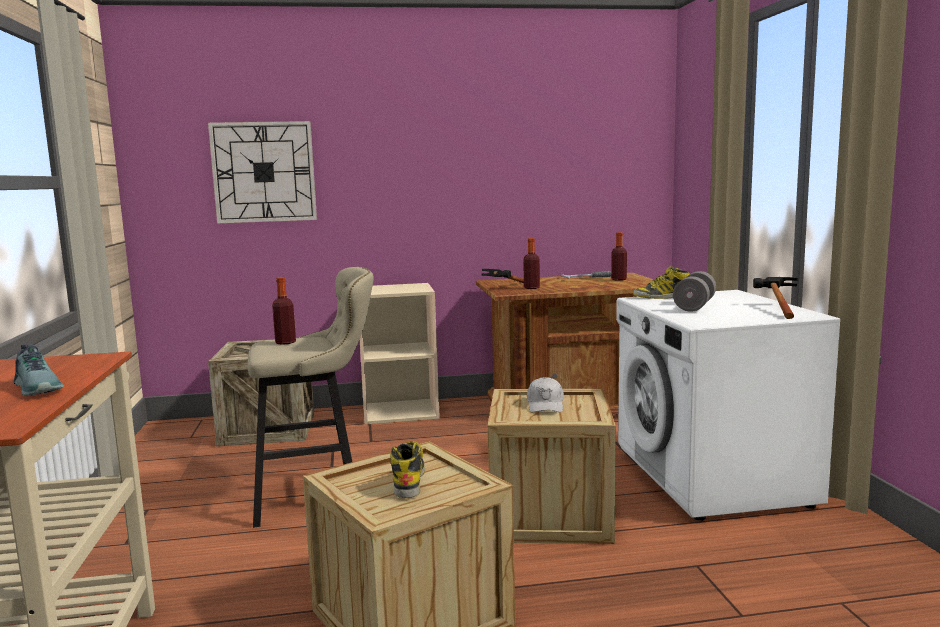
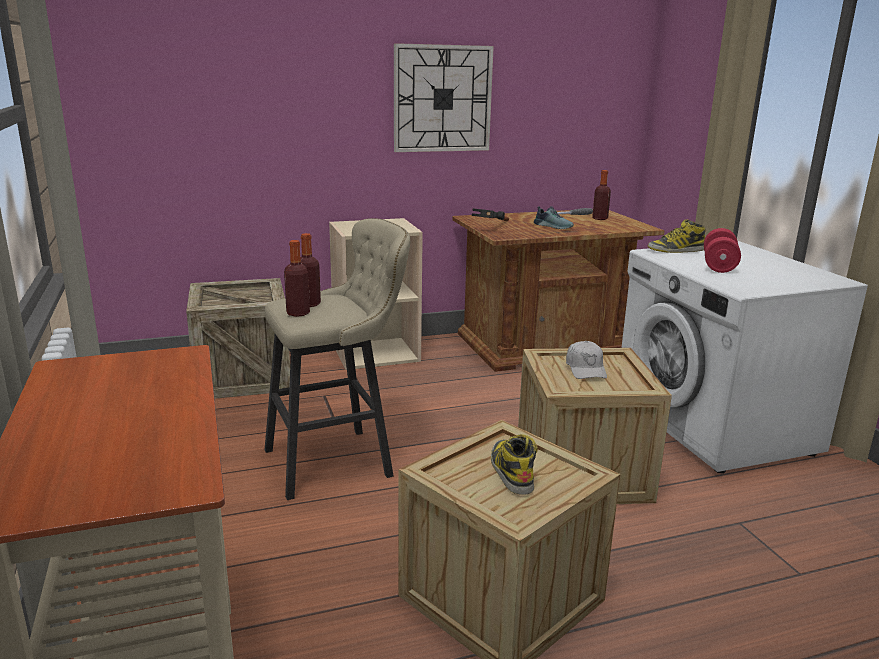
camera: 10 degrees left, 10 degrees up
(39, 388) = (160, 411): shoe -> shoe (554, 226)
(264, 172) = (227, 91): wall clock -> wall clock (442, 99)
(531, 288) = (521, 229): bottle -> bottle (298, 313)
(694, 306) = (719, 265): grey dumbbell -> red dumbbell
(776, 309) = (799, 270): hammer -> none

